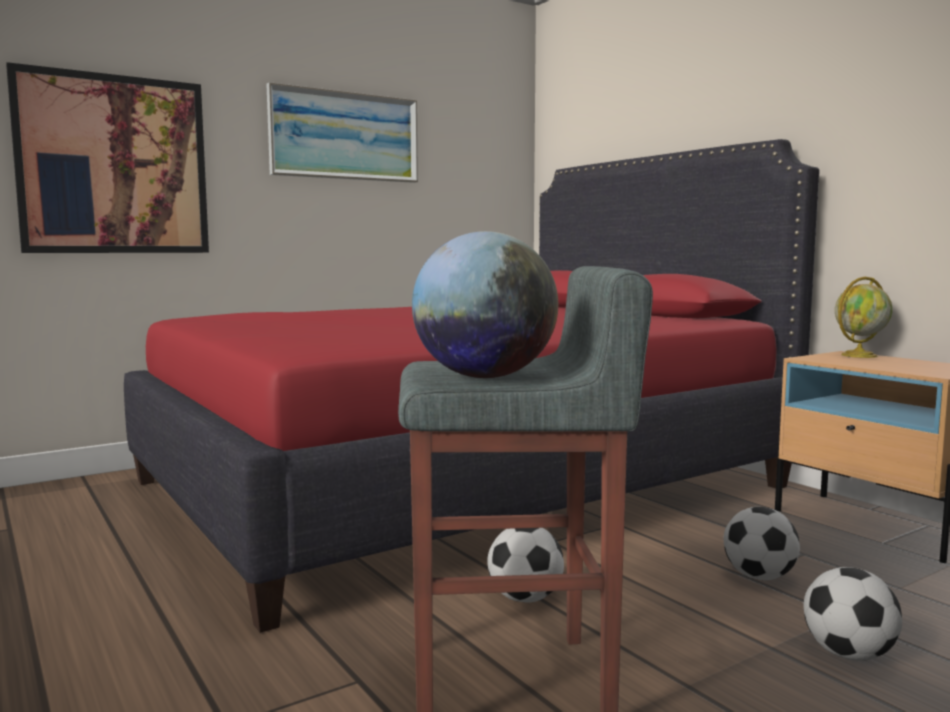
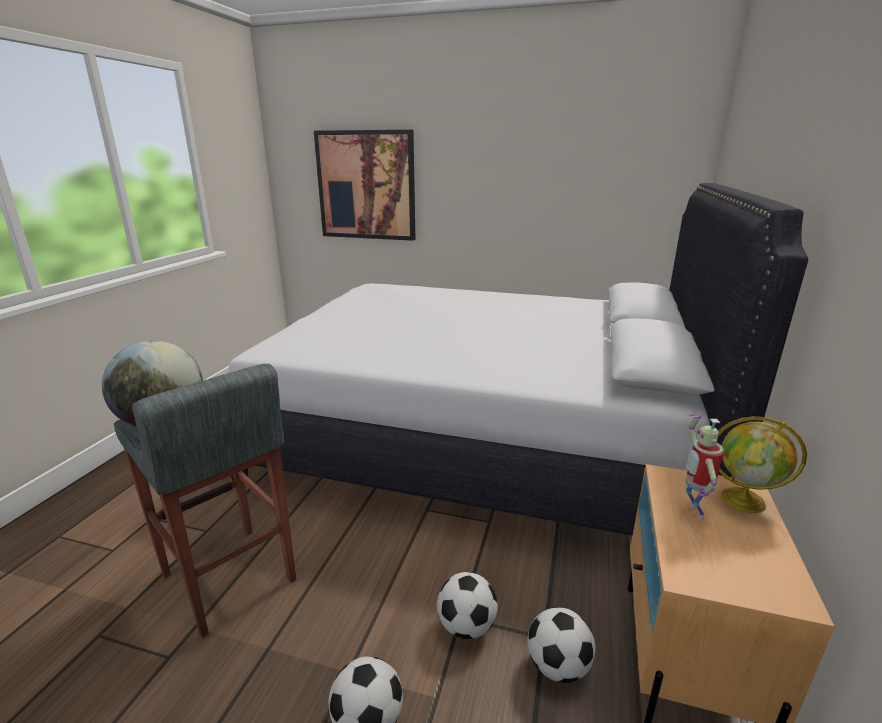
camera: 50 degrees right, 15 degrees up
(345, 136) = (515, 156): picture -> none
(460, 483) = (479, 436): red bed -> white bed
(525, 598) = (333, 537): football -> football (558, 666)
(861, 362) = (692, 511): none -> toy robot

